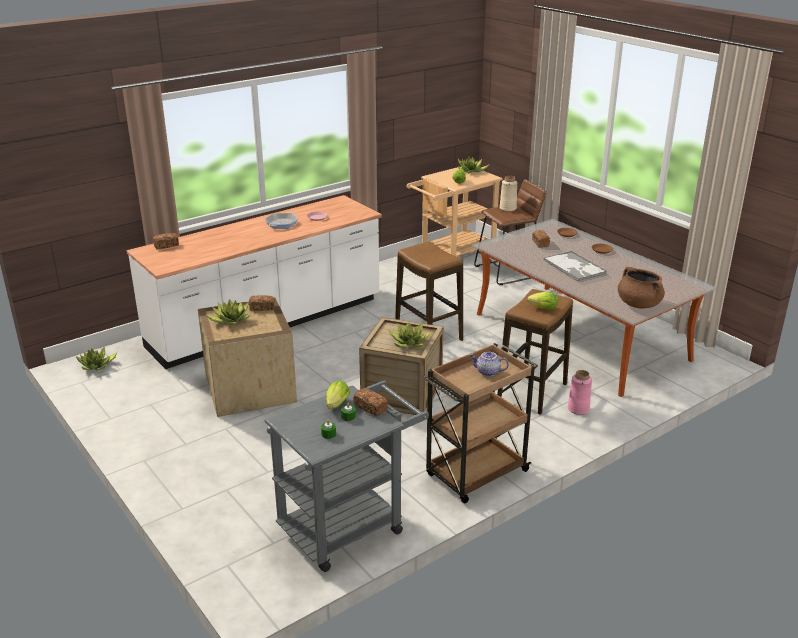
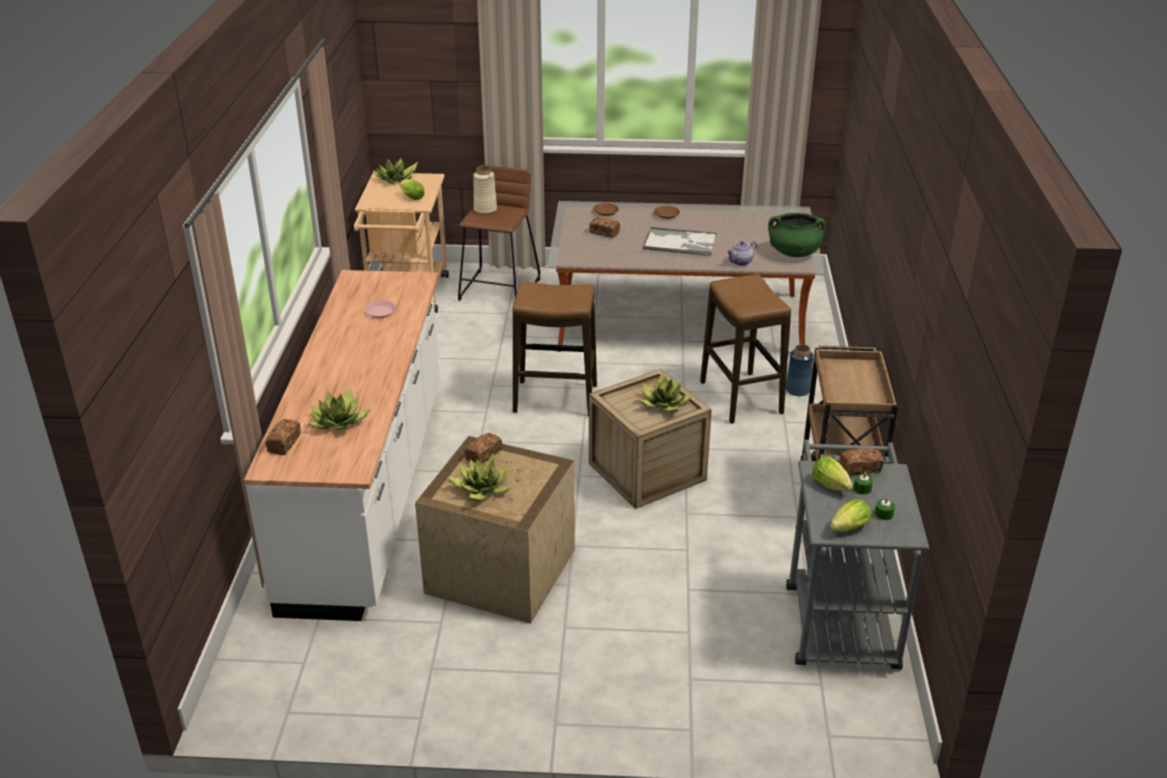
camera: 50 degrees left, 5 degrees up
(97, 366) = (264, 681): potted plant -> potted plant (339, 422)
(281, 223) = (356, 340): frying pan -> none
(487, 372) = (853, 378): teapot -> teapot (741, 262)
(541, 308) = (756, 296): lettuce -> lettuce (847, 529)
(578, 409) = (797, 389): pink vase -> blue vase
(638, 304) = (794, 252): brown cooking pot -> green cooking pot

